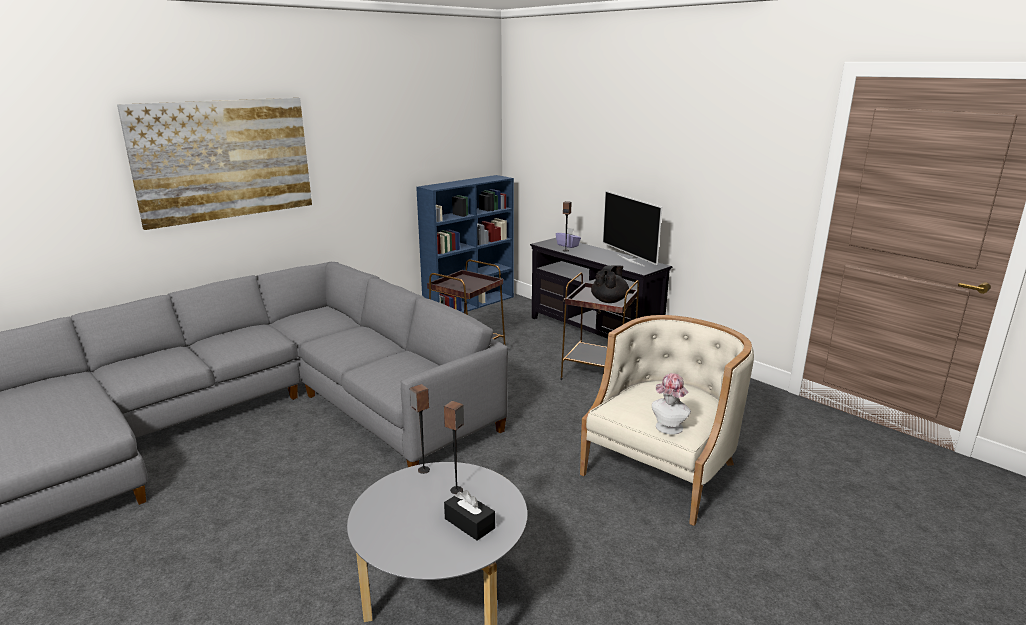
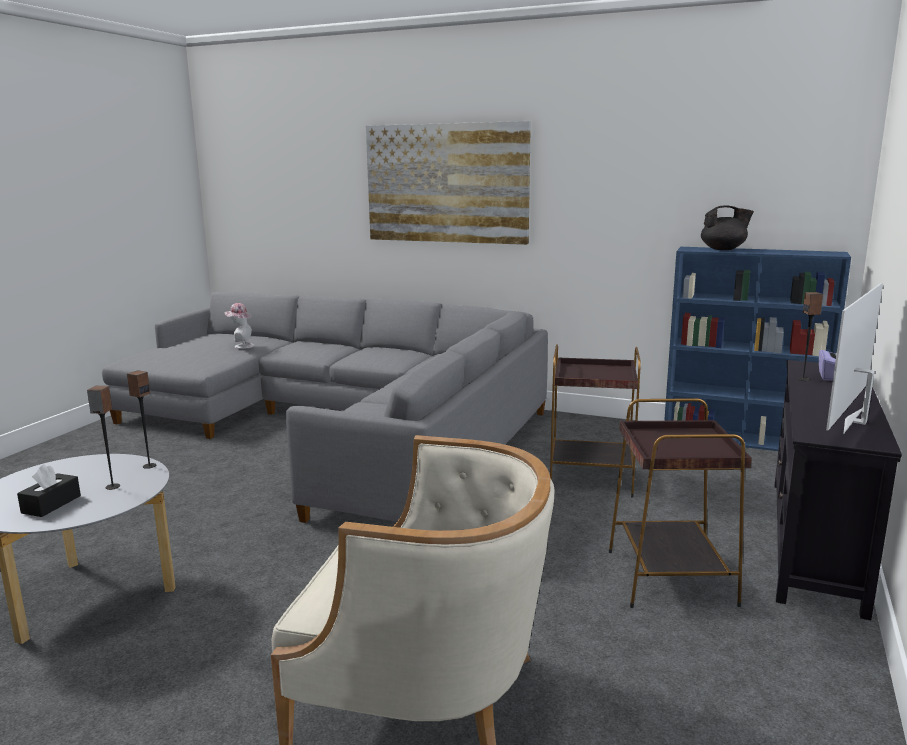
camera: 65 degrees right, 5 degrees down
(609, 300) = (676, 451): black teapot -> black teapot (723, 249)
(668, 429) = (316, 588): hat -> hat (241, 346)

